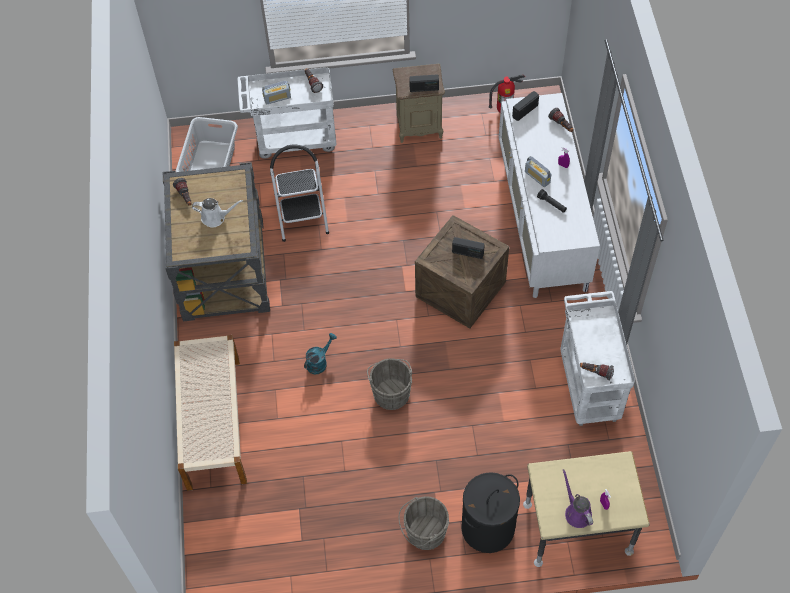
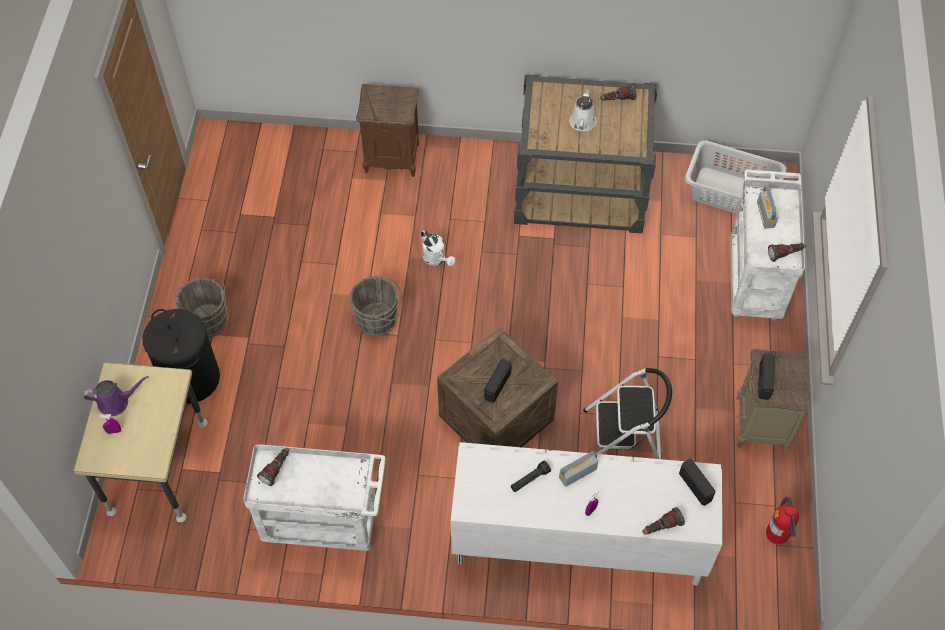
camera: 100 degrees right, 0 degrees up
(213, 423) = (392, 159): beige bench -> brown nightstand
(301, 213) = (644, 272): step ladder -> step ladder (625, 437)
(319, 362) = (436, 259): turquoise watering can -> white watering can

